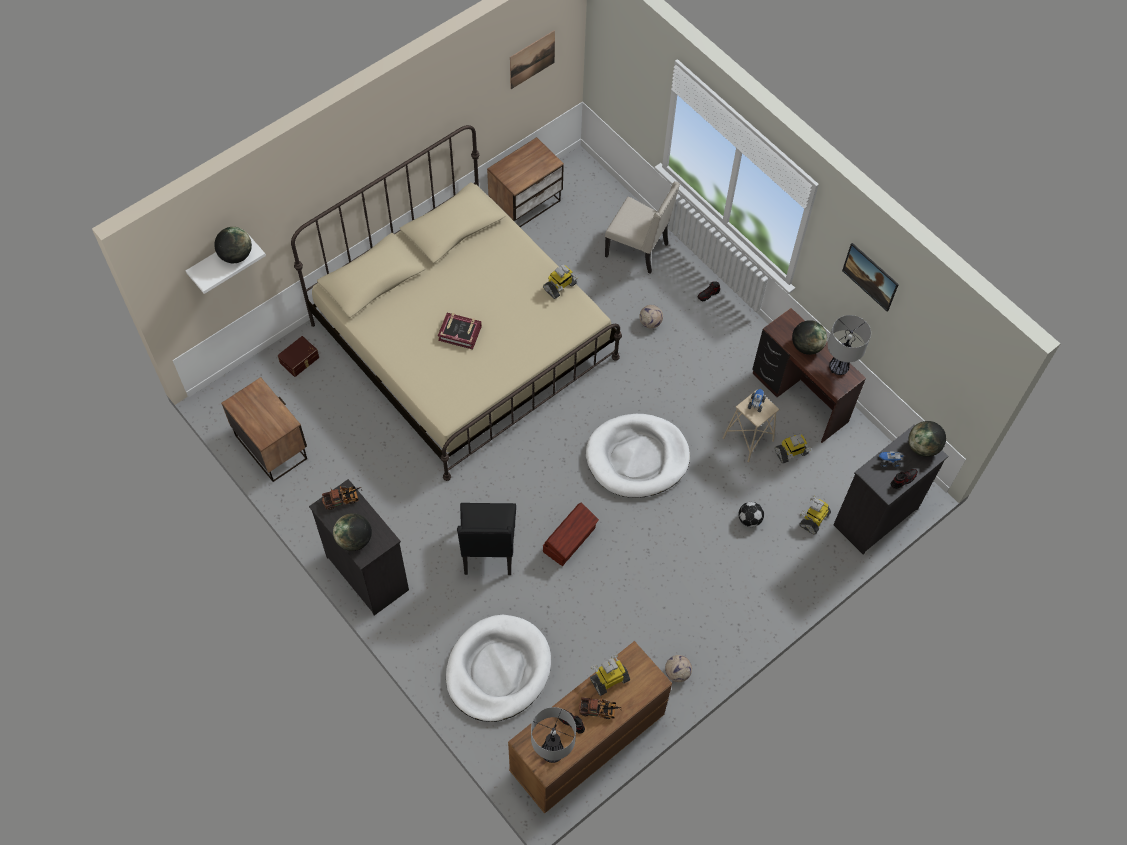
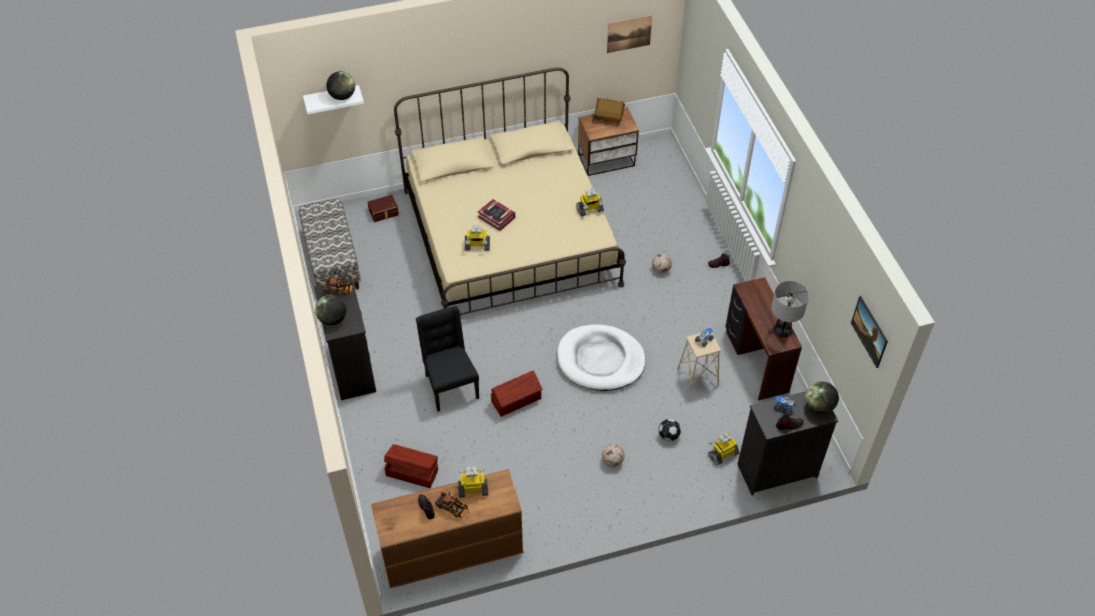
camera: 25 degrees right, 10 degrees down
(271, 446) = (332, 261): nightstand -> bench
(488, 551) = (450, 386): black chair -> black chair turned 135 degrees clockwise
(498, 670) = (412, 472): white dog bed -> brown storage box
(523, 160) = (609, 119): none -> toy house
(552, 752) = (400, 525): table lamp -> none
(638, 250) = (678, 217): beige chair -> none
(677, 672) = (550, 526): football -> football (612, 461)
(791, 453) = (728, 399): toy robot -> toy robot (477, 246)
(806, 346) = (763, 308): globe -> none
(868, 283) = (816, 257): picture -> picture (867, 338)

